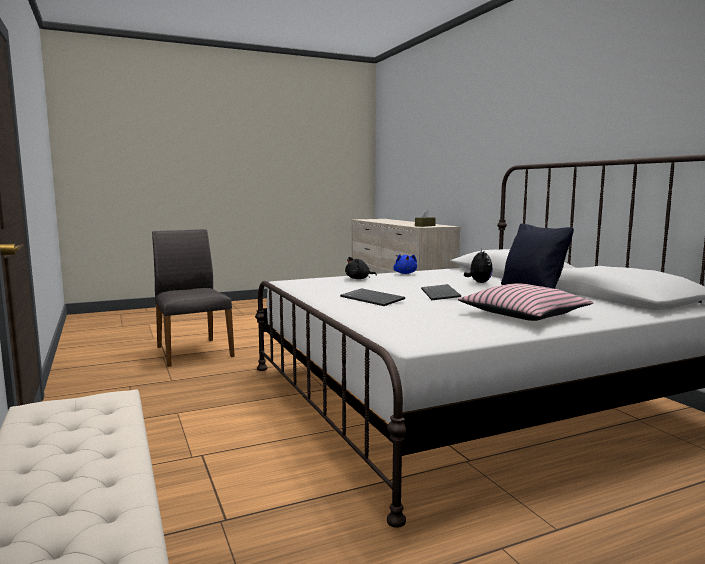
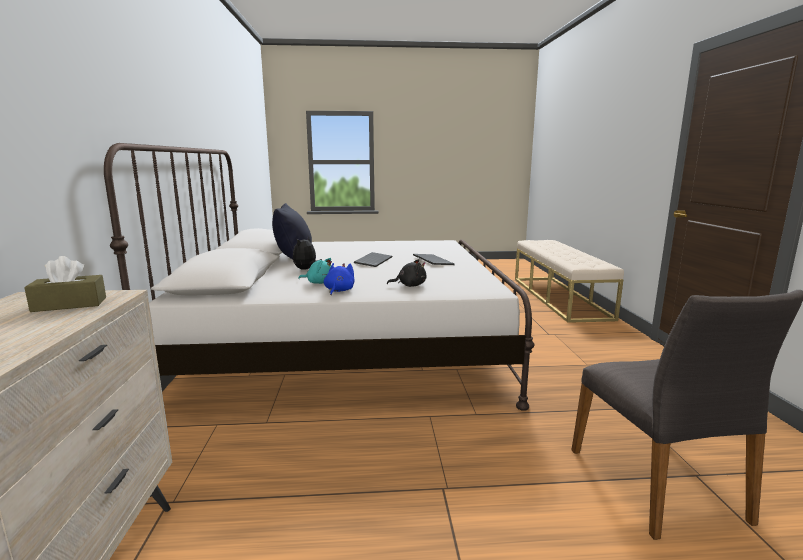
camera: 160 degrees left, 5 degrees up
(434, 276) = (319, 282): none -> turquoise plush toy
(523, 314) = (363, 246): pink pillow -> none

